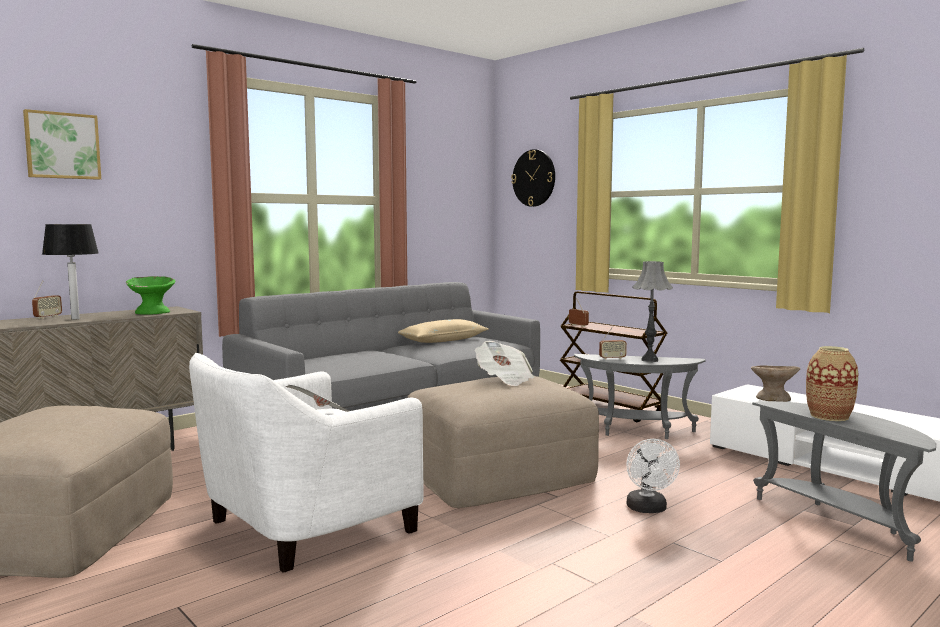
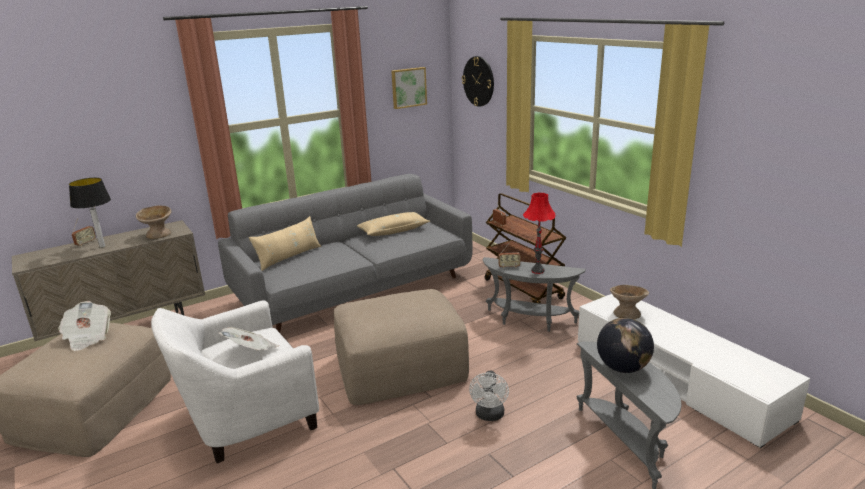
camera: 10 degrees right, 15 degrees up
(62, 146) = (76, 115): picture -> picture (408, 87)
(152, 312) = (158, 234): green bowl -> beige bowl
(320, 358) = (289, 257): none -> beige pillow
(504, 379) = (402, 301): newspaper -> newspaper (88, 337)
(649, 360) = (537, 270): grey table lamp -> red table lamp
(829, 416) = (623, 368): vase -> globe

